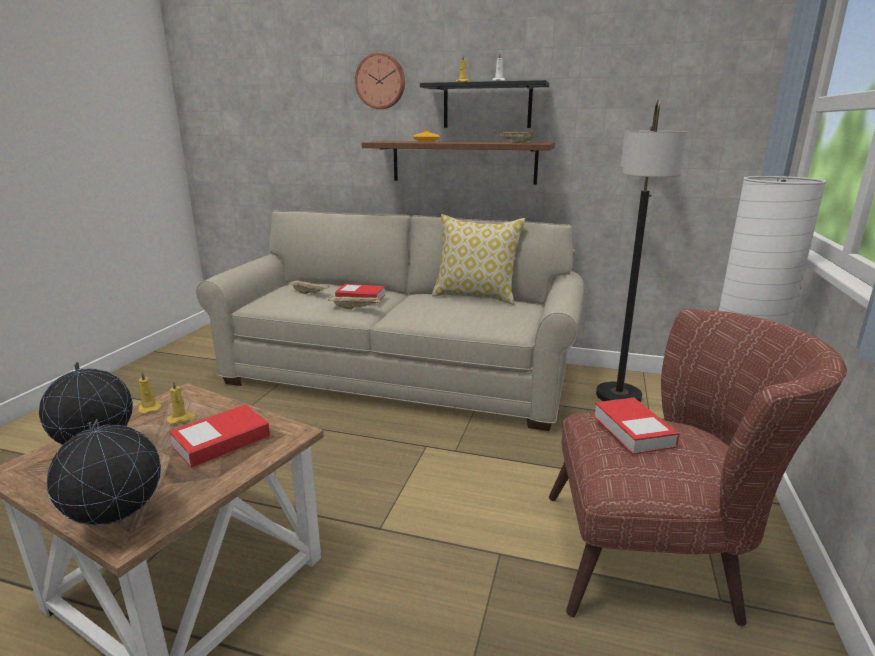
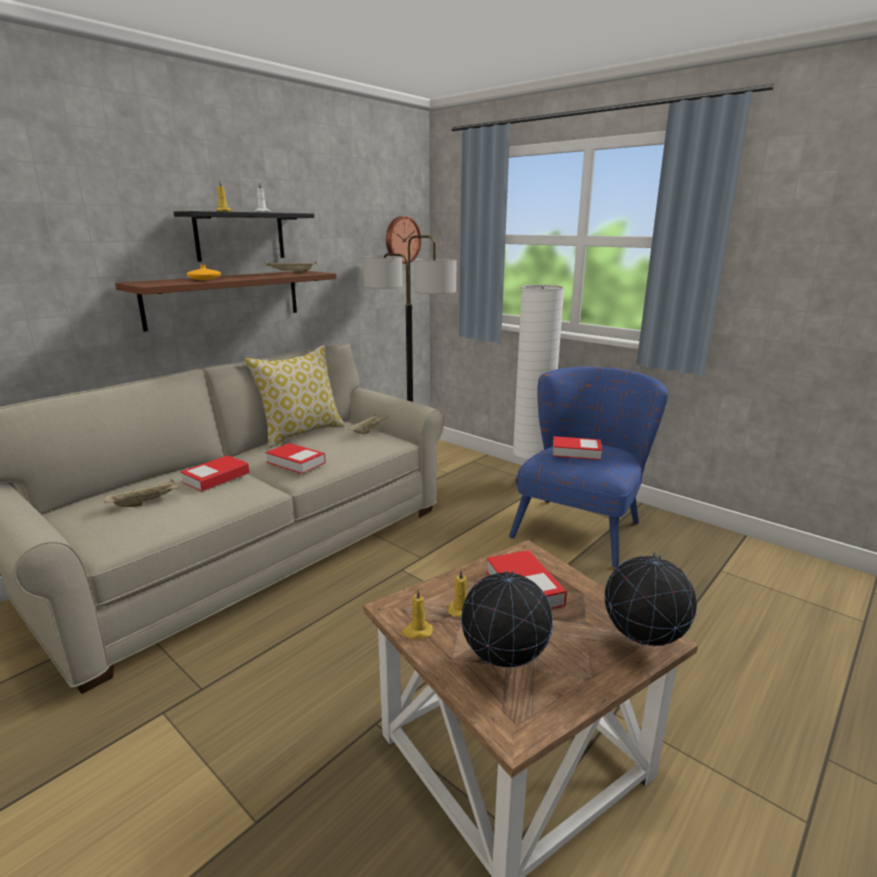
camera: 65 degrees left, 0 degrees up
(355, 308) = (245, 486): beige tray -> beige tray (368, 431)
(380, 81) = (103, 204): wall clock -> wall clock (401, 240)
(412, 309) = (296, 462): none -> book
(658, 557) = (582, 524): brown armchair -> blue armchair

